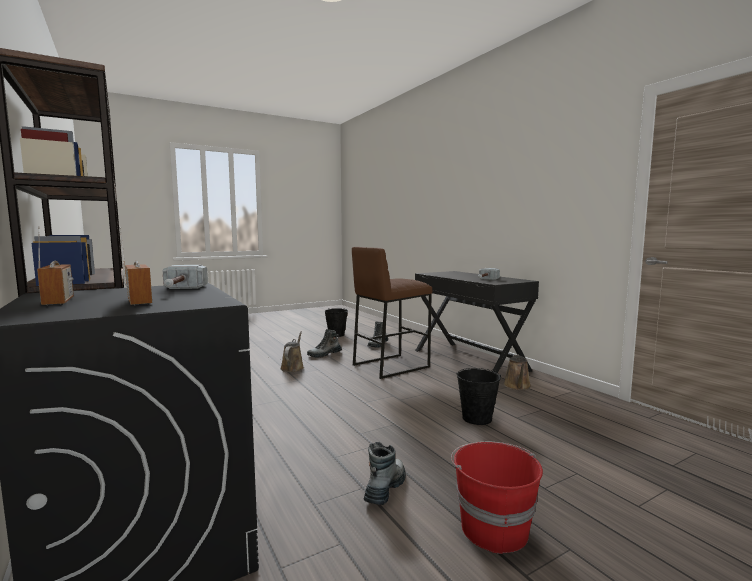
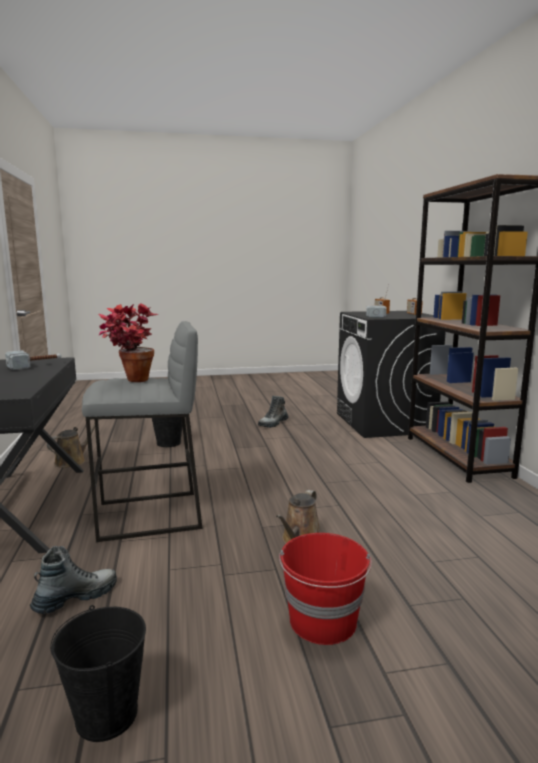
camera: 160 degrees left, 5 degrees up
(324, 354) = (226, 574): boot -> none
(390, 366) = (149, 516): brown stool -> grey stool
(395, 279) = (130, 381): none -> potted plant
(493, 528) = (240, 411): red bucket -> red bucket (323, 622)

